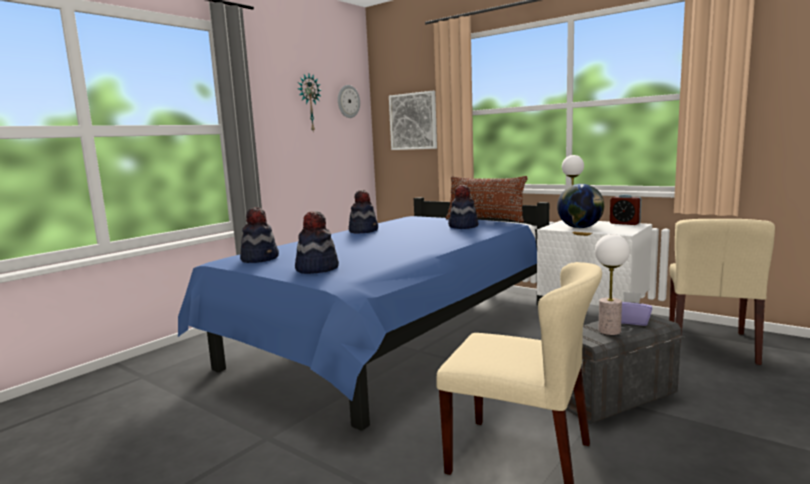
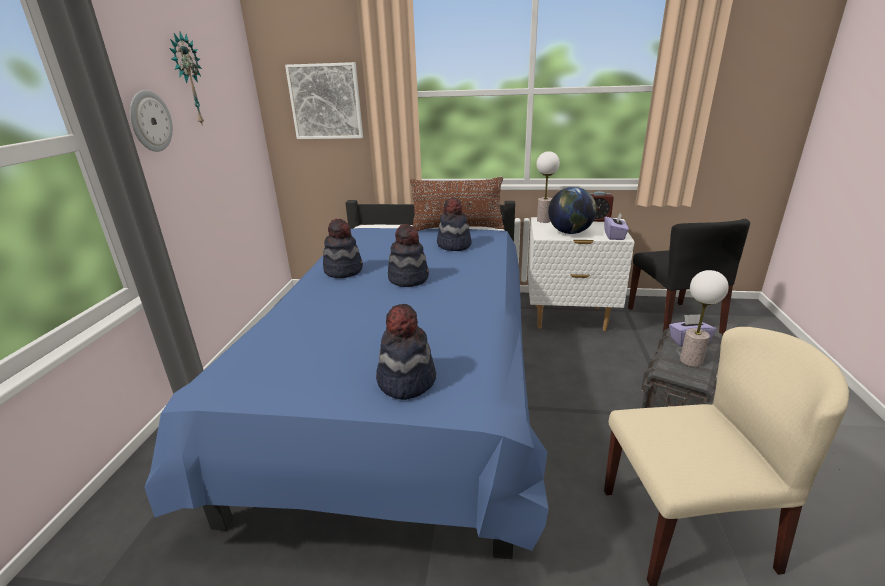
camera: 30 degrees left, 15 degrees up
(260, 259) = (281, 372): hat -> hat (408, 278)
(348, 101) = (231, 73): wall clock -> wall clock (150, 121)
(619, 232) = (614, 236): none -> purple tissue box
(711, 344) = (673, 322): beige chair -> black chair

